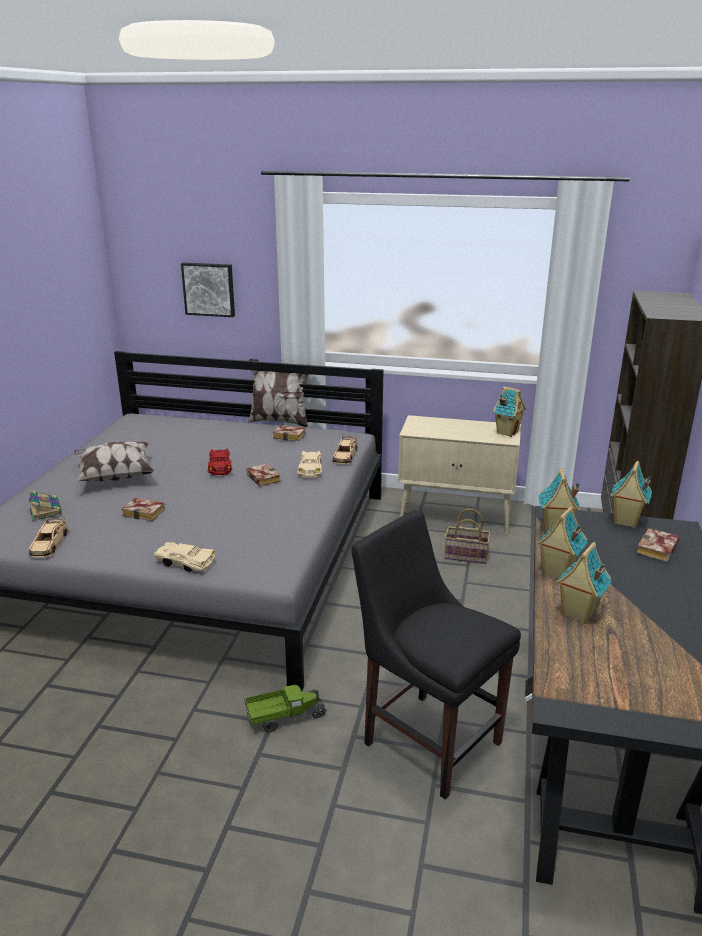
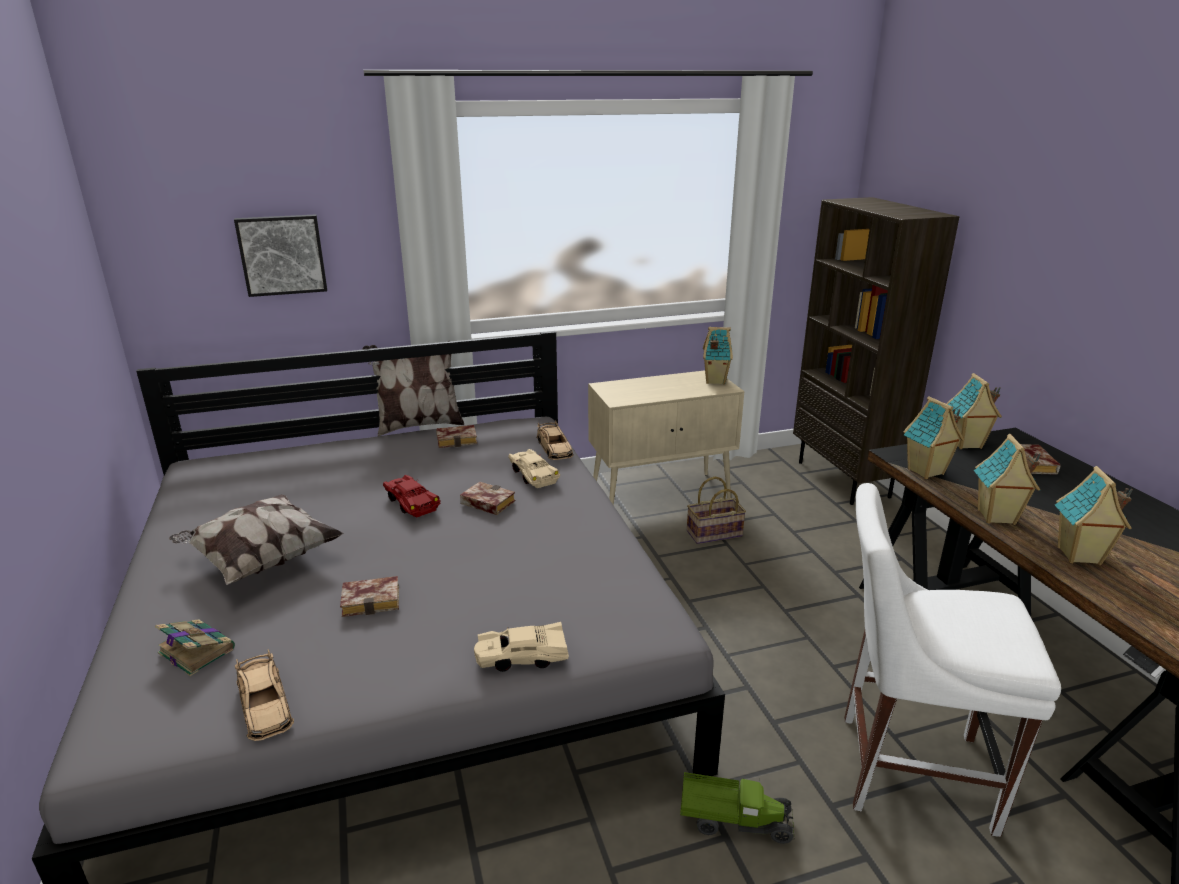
camera: 30 degrees left, 0 degrees up
(285, 717) = (734, 820): toy truck -> toy truck turned 60 degrees clockwise
(427, 739) = (905, 769): black chair -> white chair

